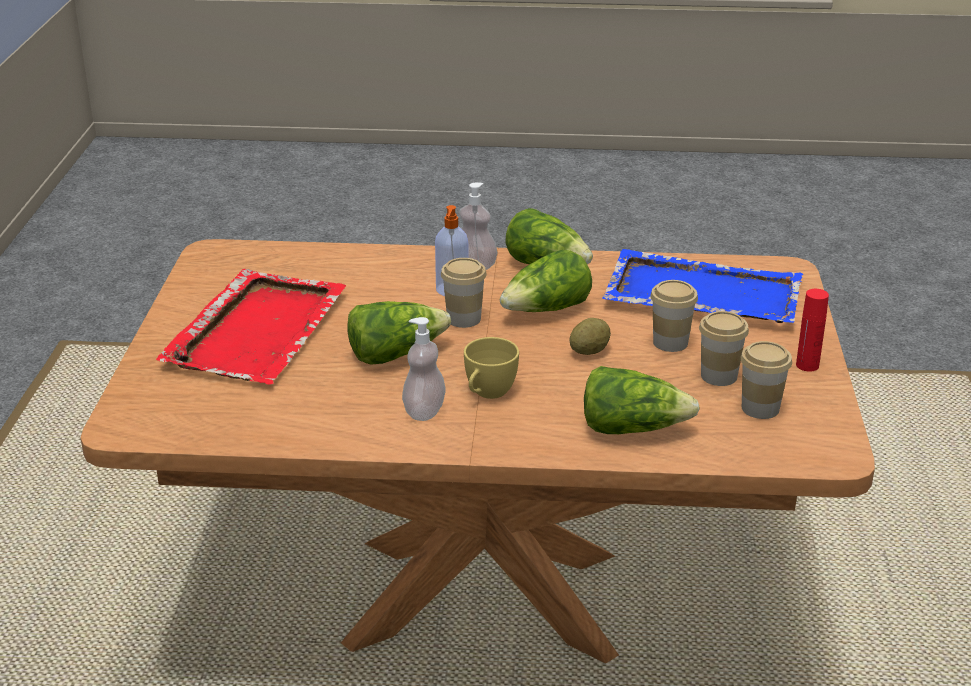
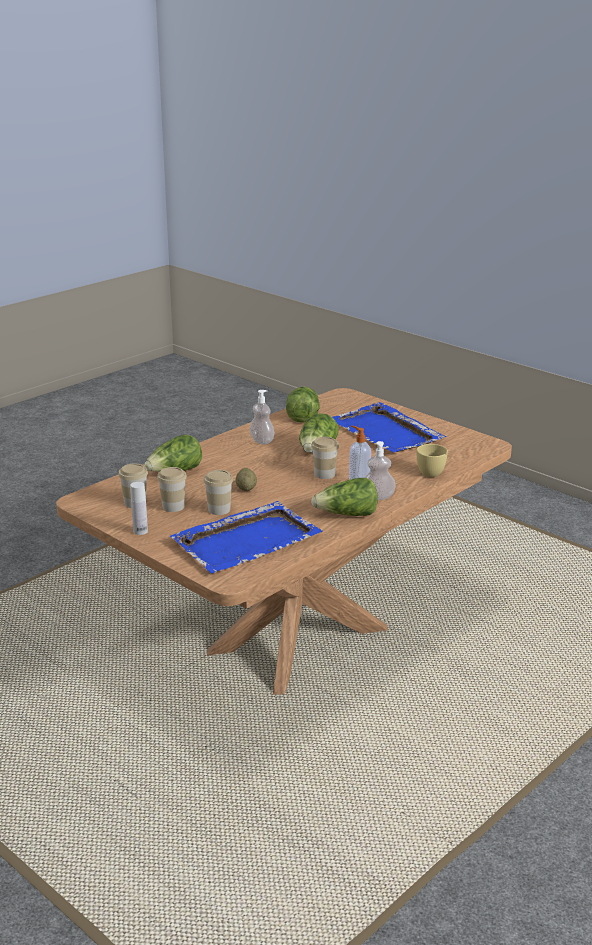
camera: 130 degrees right, 5 degrees down
(258, 330) = (386, 432): red tray -> blue tray
(487, 394) = (252, 456): yellow cup -> yellow cup (429, 472)
(546, 310) = (300, 495): lettuce -> lettuce (302, 416)
(807, 365) = (140, 531): red bottle -> white bottle

